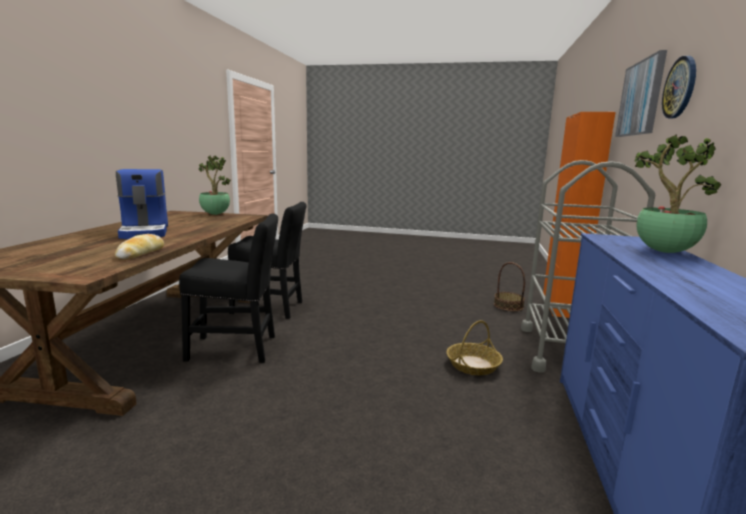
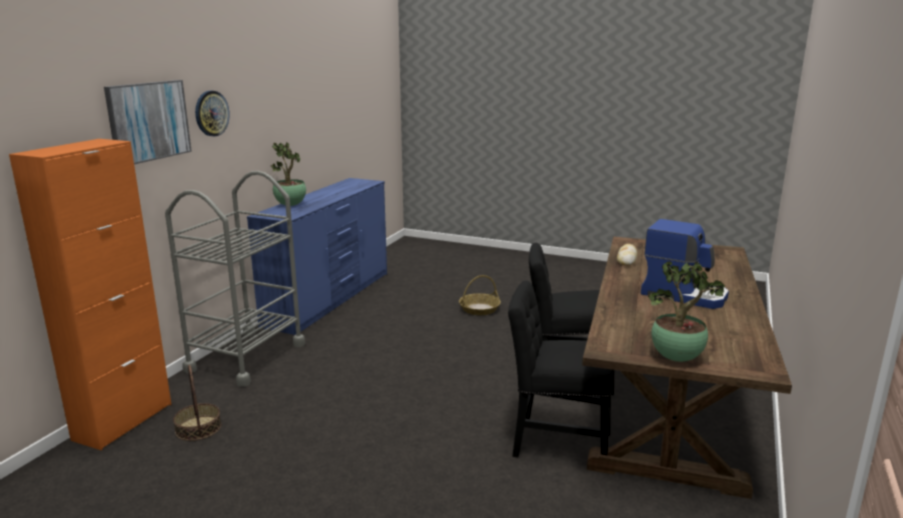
camera: 170 degrees left, 5 degrees up
(146, 231) = (683, 294): coffee machine -> coffee machine turned 135 degrees clockwise
(473, 365) = (350, 351): basket -> basket (479, 309)

